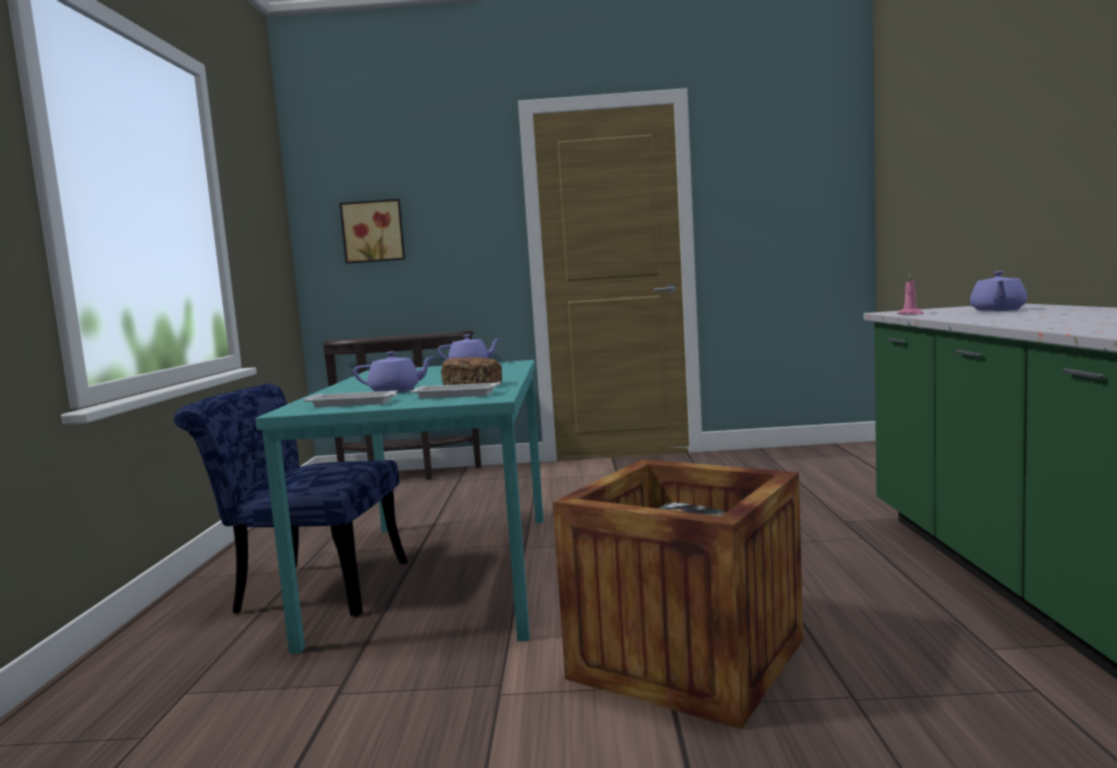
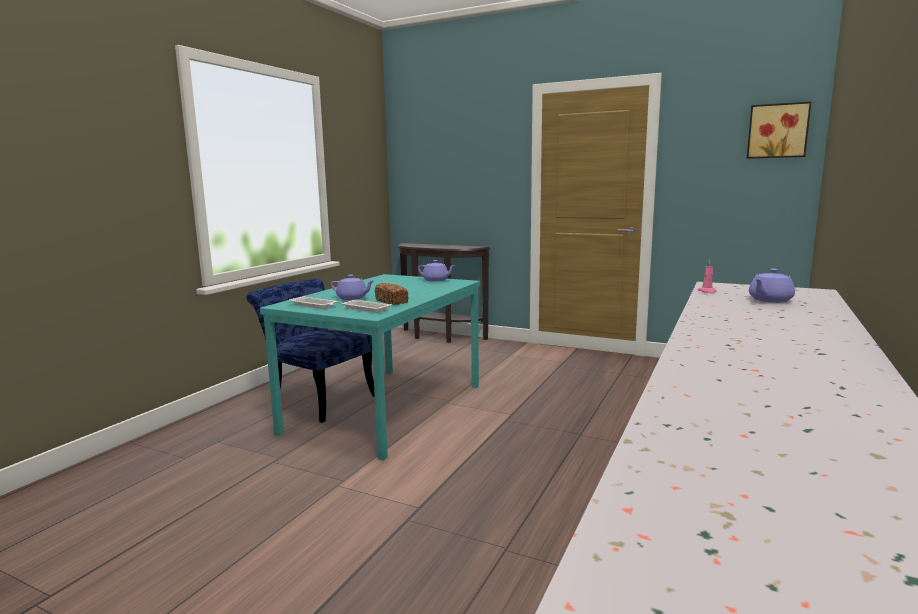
camera: 25 degrees right, 5 degrees up
(373, 231) = (434, 174): picture -> picture (777, 131)
(687, 659) = (448, 496): crate -> none

